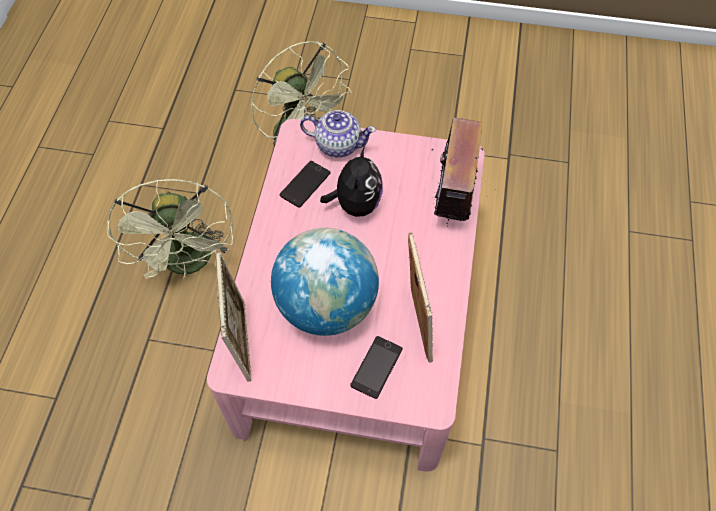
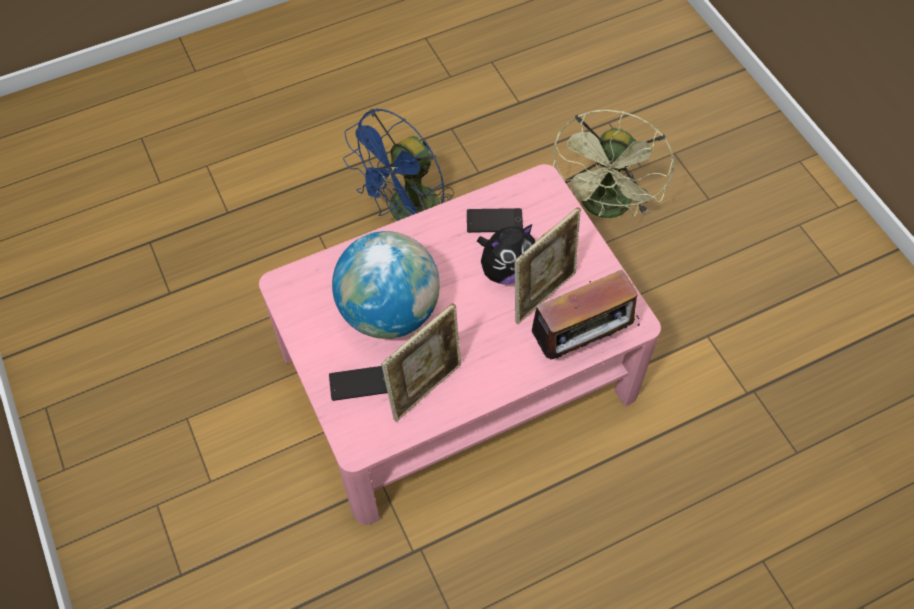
camera: 55 degrees right, 0 degrees up
(190, 264) = (407, 215): green fan -> blue fan
(241, 340) = (313, 274): picture frame -> picture frame (543, 294)
(338, 144) = (557, 217): teapot -> none

